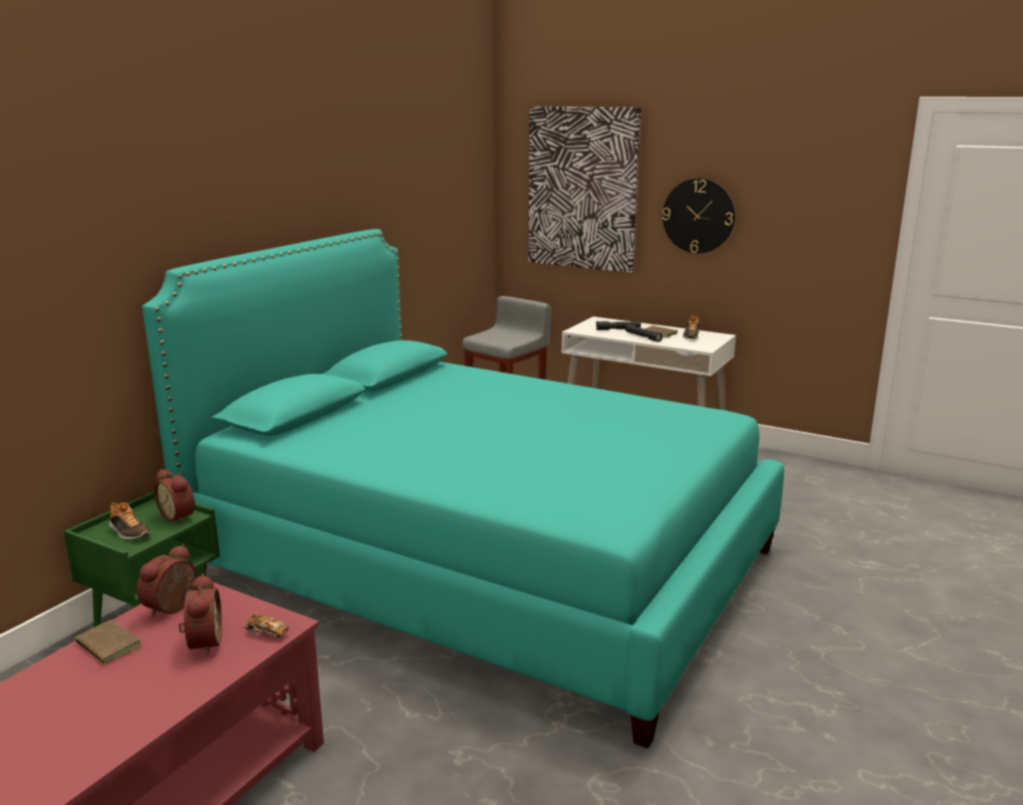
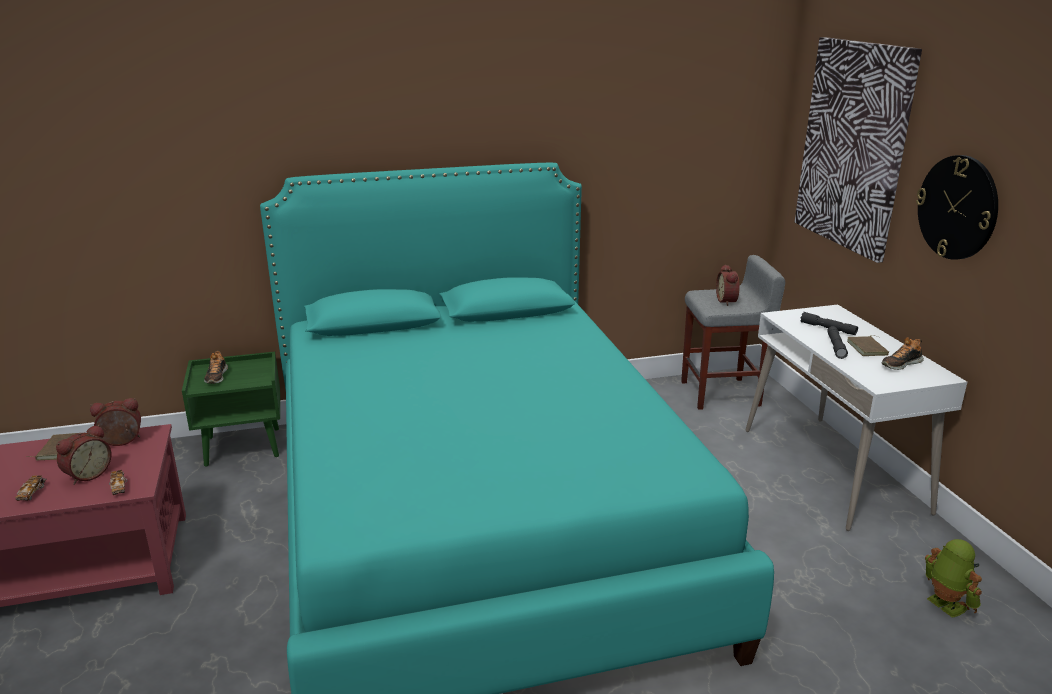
camera: 45 degrees right, 5 degrees up
(175, 684) = (32, 493): none -> toy car
(179, 516) = (256, 377): alarm clock -> alarm clock (728, 301)
(796, 480) = (944, 605): none -> toy robot

